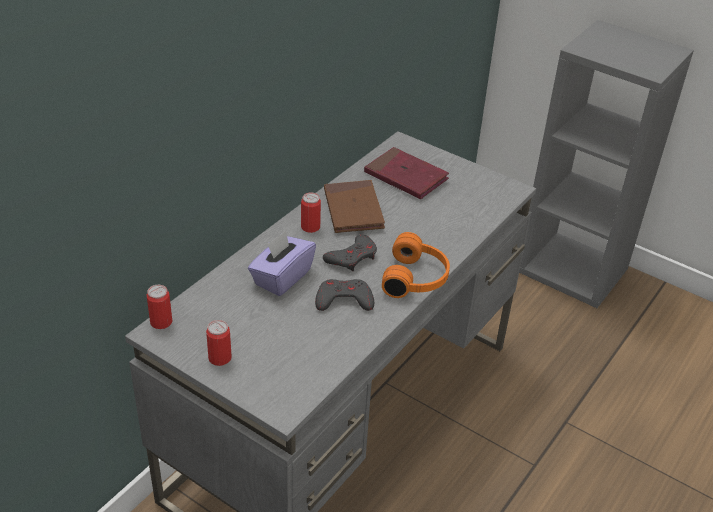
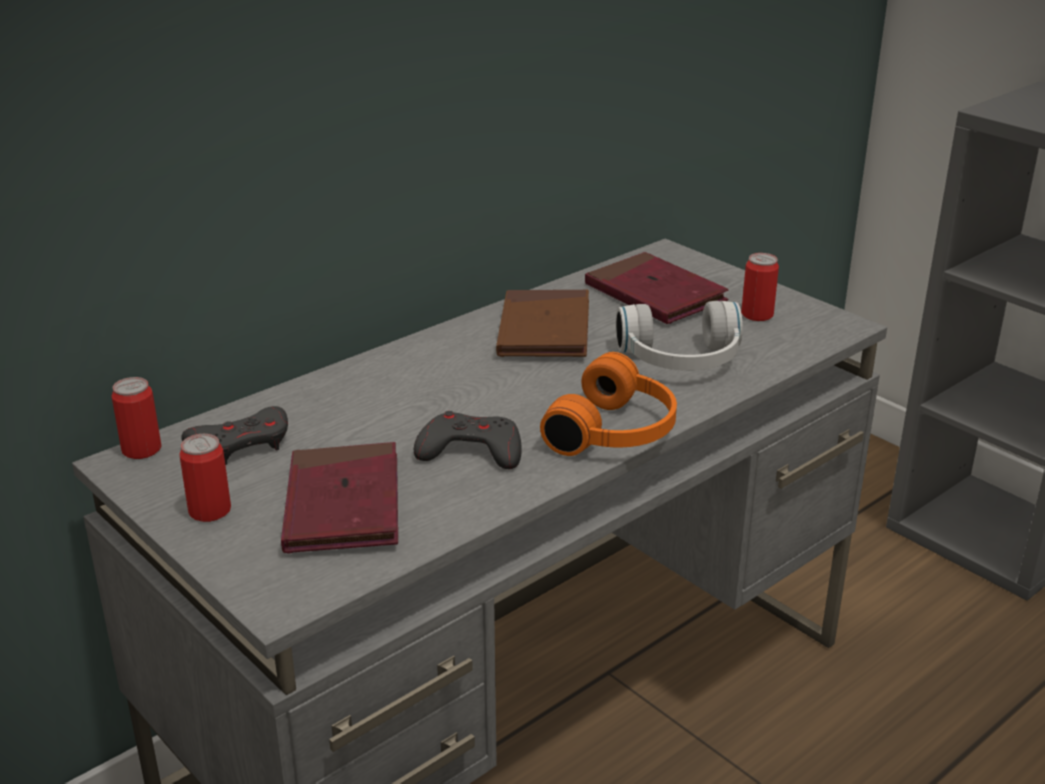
camera: 15 degrees right, 10 degrees down
(282, 277) = (377, 409): purple tissue box -> none
(290, 345) = (343, 505): none -> red book
(310, 227) = (460, 346): can -> can (757, 314)
(352, 257) = (513, 392): grey game controller -> grey game controller (241, 443)
(435, 224) = (682, 361): none -> white headphones

